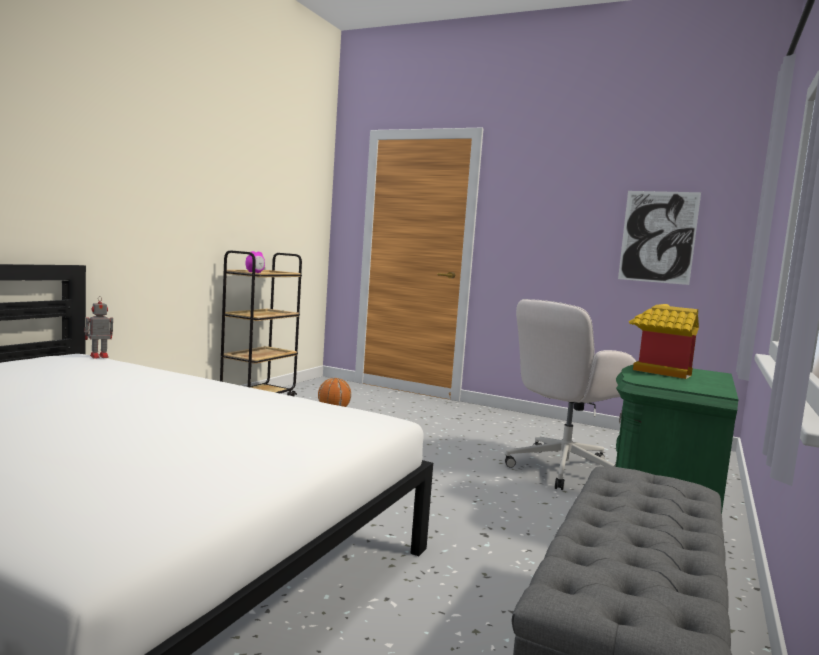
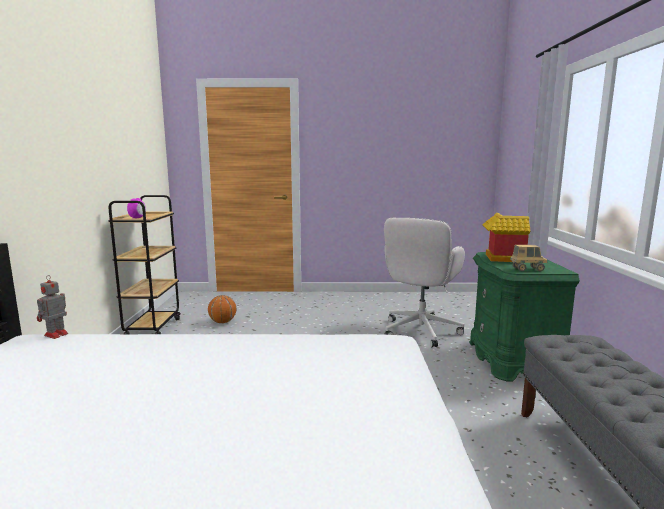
camera: 25 degrees left, 5 degrees up
(658, 237) = (432, 158): picture -> none
(665, 383) = (527, 269): none -> toy truck

